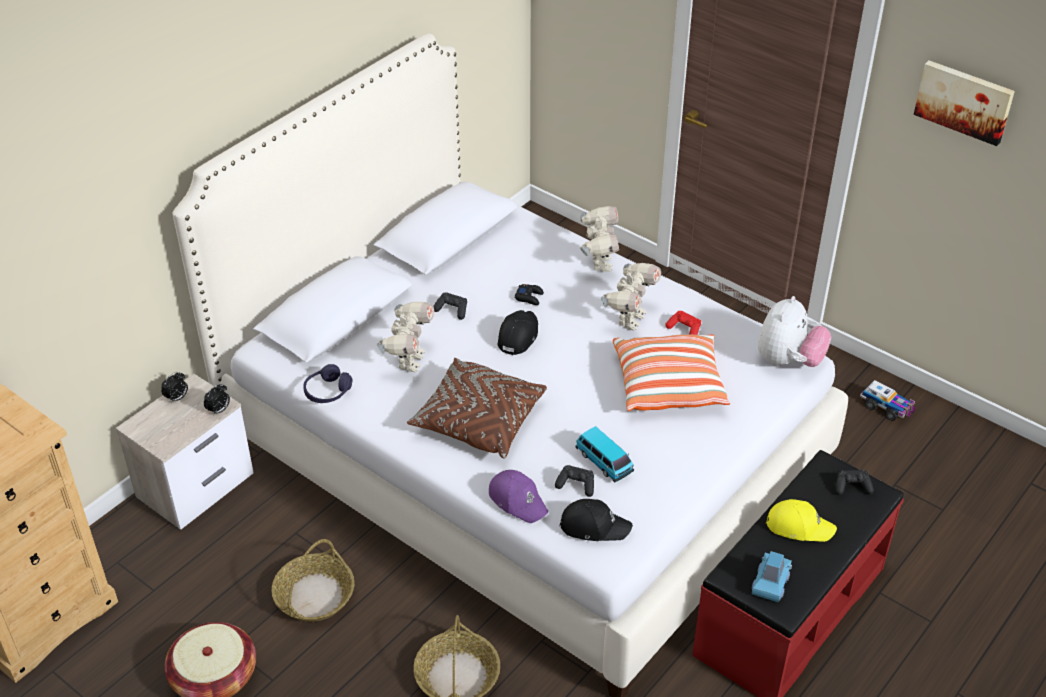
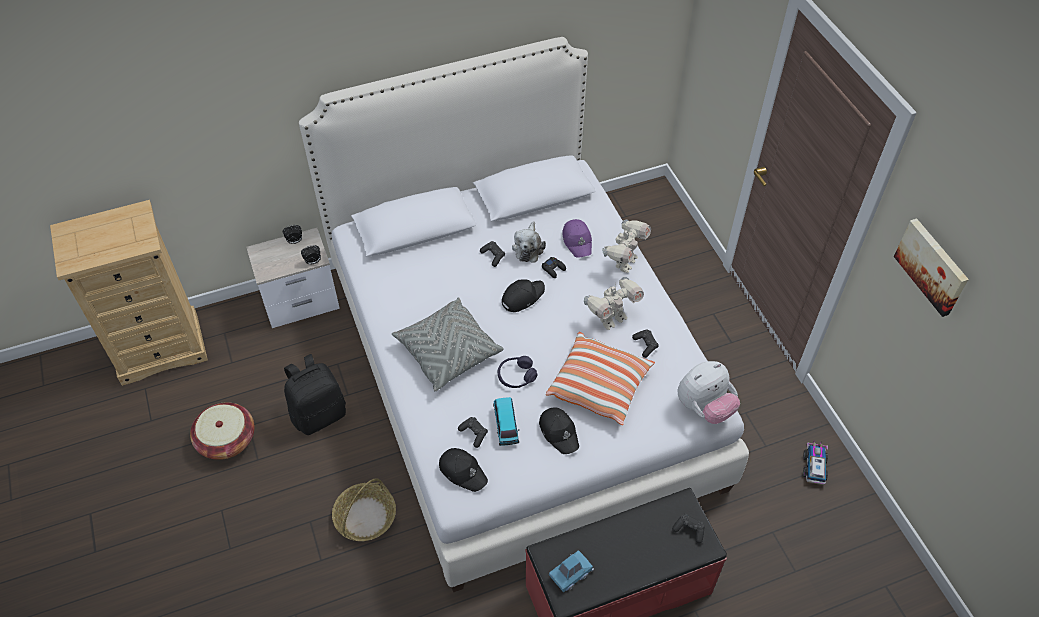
camera: 30 degrees right, 10 degrees up
(314, 595) = (319, 414): basket -> black backpack
(327, 392) = (368, 283): purple headphones -> purple headphones (516, 376)
(409, 361) = (436, 284): toy robot -> none
(478, 420) = (447, 351): brown pillow -> grey pillow
(484, 287) = (528, 247): none -> plush toy
(518, 500) = (428, 425): purple cap -> purple cap (577, 241)
(664, 444) = (559, 432): none -> black cap
(684, 329) = (645, 345): red game controller -> black game controller
(799, 526) = (625, 540): yellow cap -> none
(886, 408) = (814, 466): toy truck -> toy truck turned 150 degrees counterclockwise

